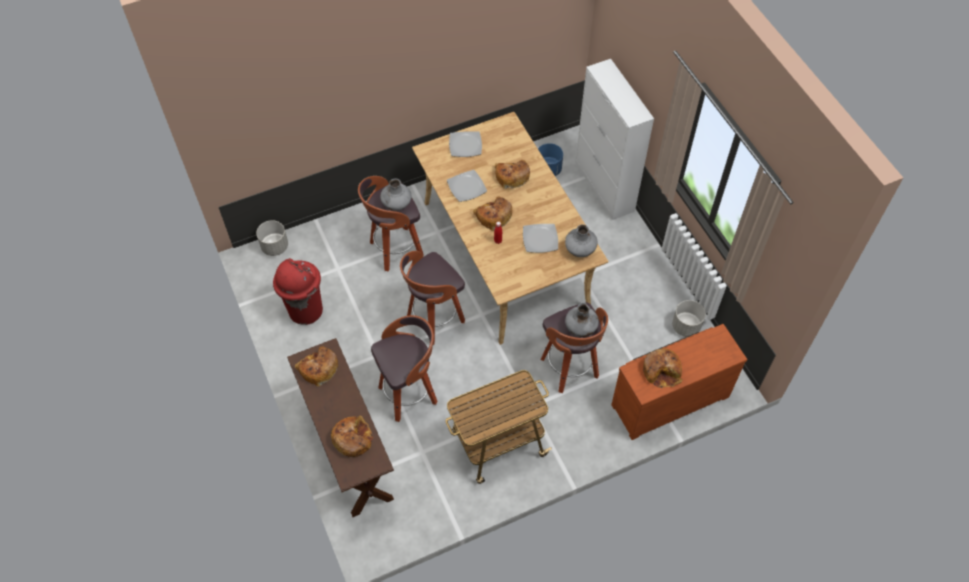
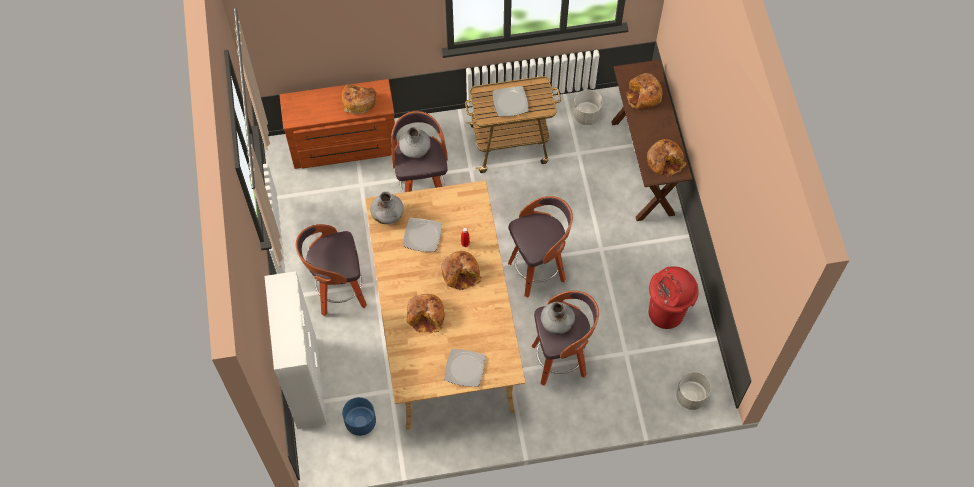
camera: 165 degrees left, 5 degrees up
(409, 394) = (578, 205): stool -> stool (339, 293)
(467, 187) = (478, 313): plate -> plate (510, 102)
(686, 326) = (296, 206): grey planter -> grey planter (586, 115)

